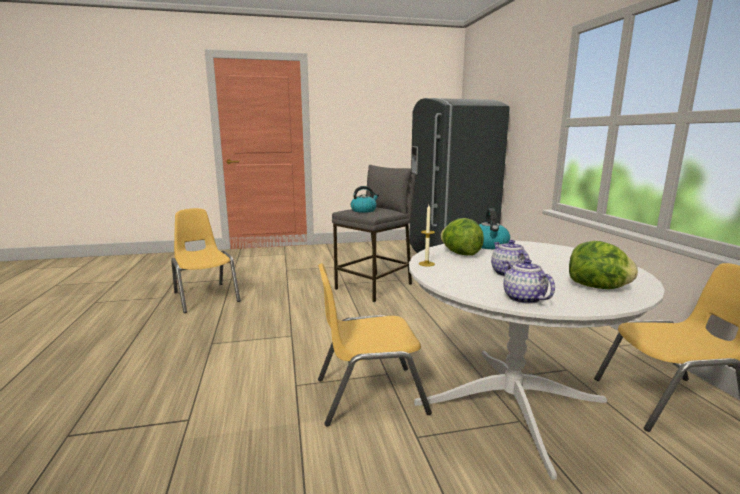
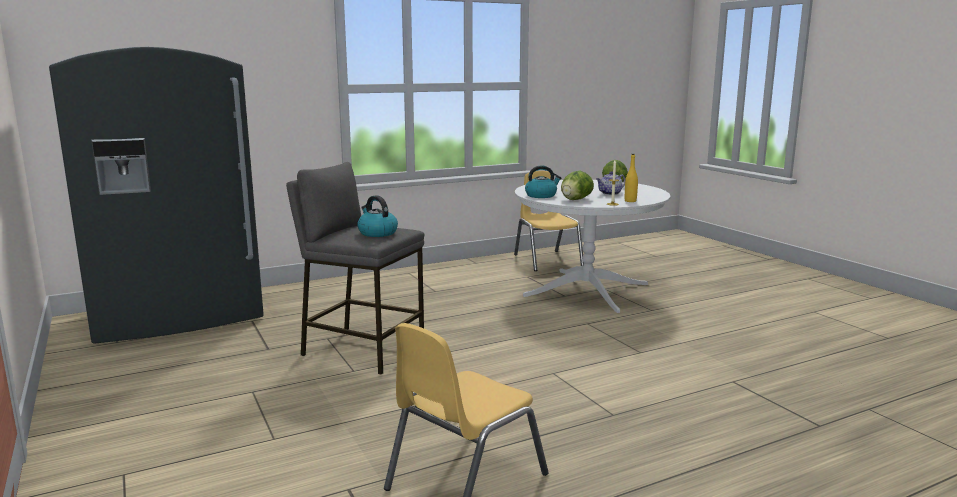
camera: 105 degrees left, 0 degrees up
(370, 395) = (623, 326): yellow chair -> none
(446, 274) = (630, 201): none -> yellow bottle
(522, 298) = (651, 192): teapot -> none

